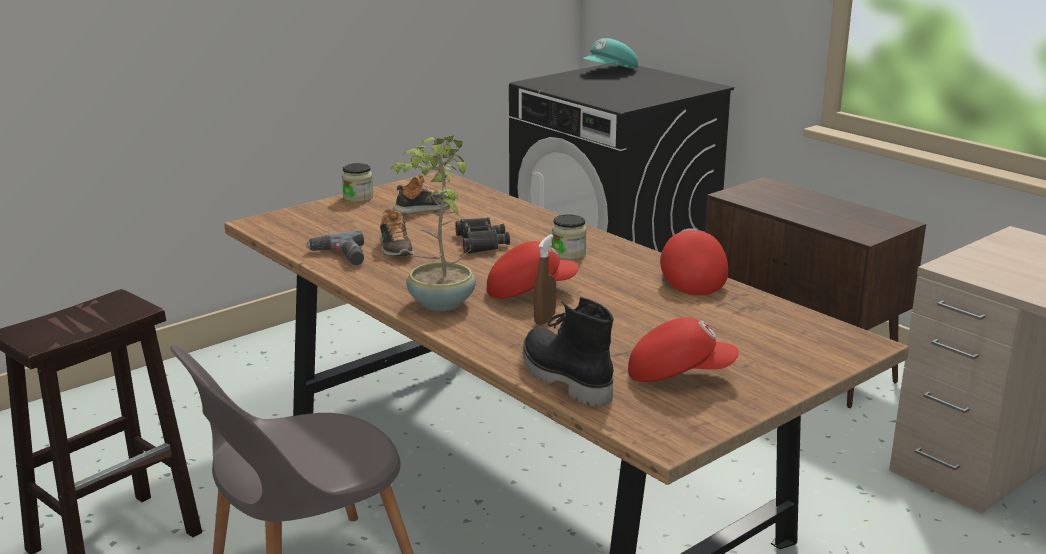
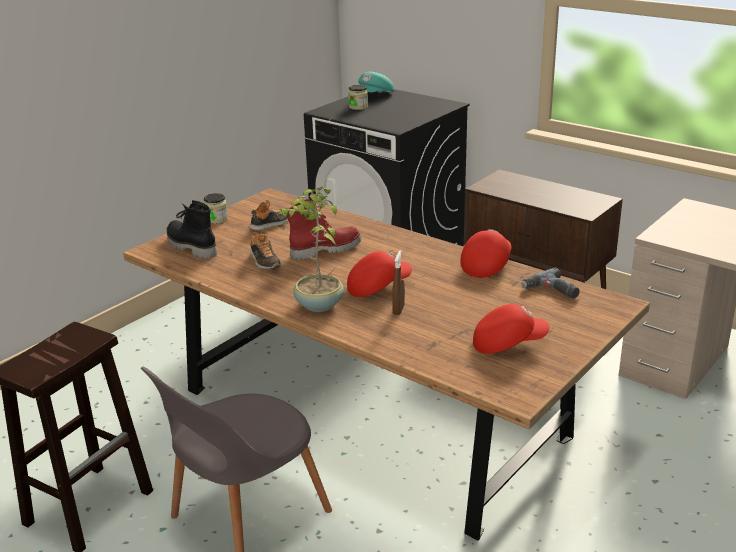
camera: 10 degrees left, 5 degrees up
(339, 256) = (226, 273): power drill -> power drill (551, 291)
(480, 242) = (325, 250): black binoculars -> red boot
(563, 379) = (432, 358): black boot -> black boot (190, 247)
(568, 254) = (392, 252): jar -> jar (358, 107)
(690, 279) = (486, 265): red cap -> red cap turned 45 degrees clockwise

